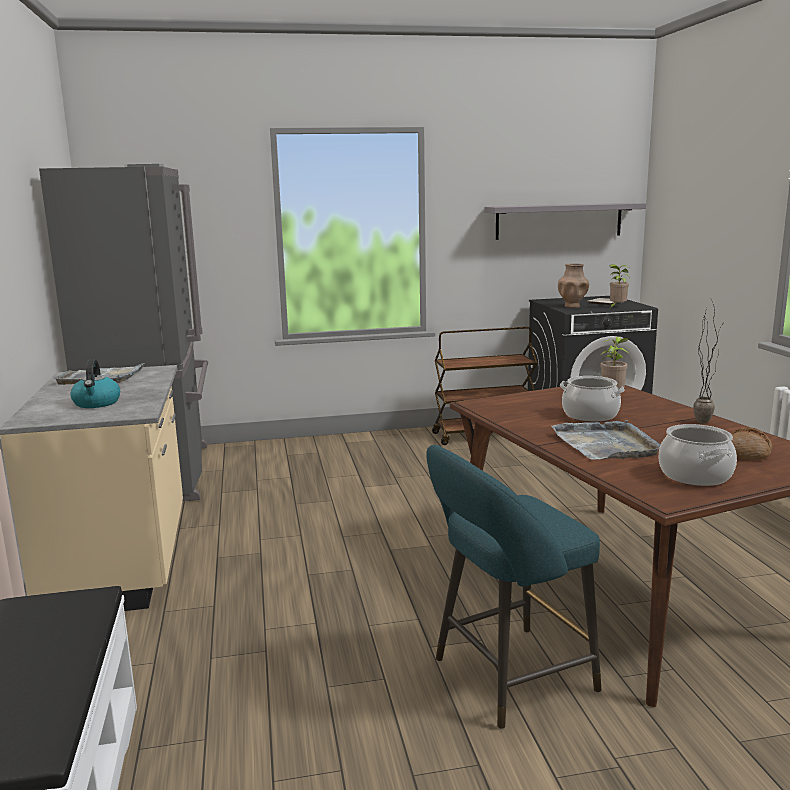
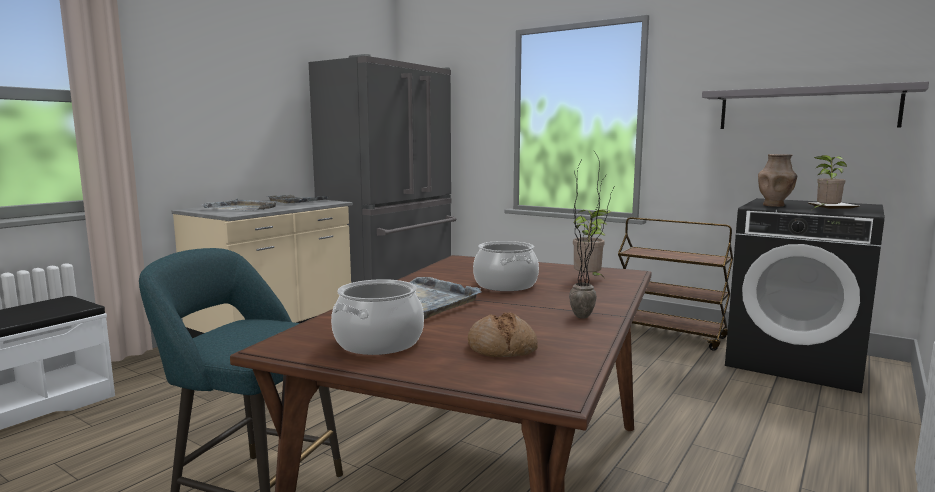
camera: 45 degrees right, 5 degrees down
(97, 403) = (241, 208): kettle -> grey tray

